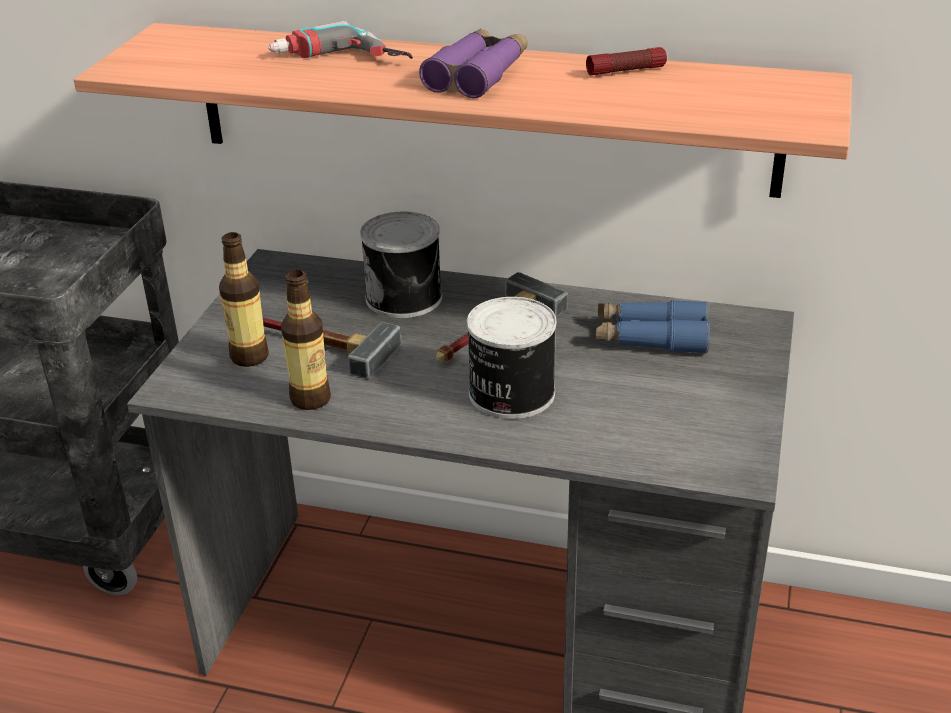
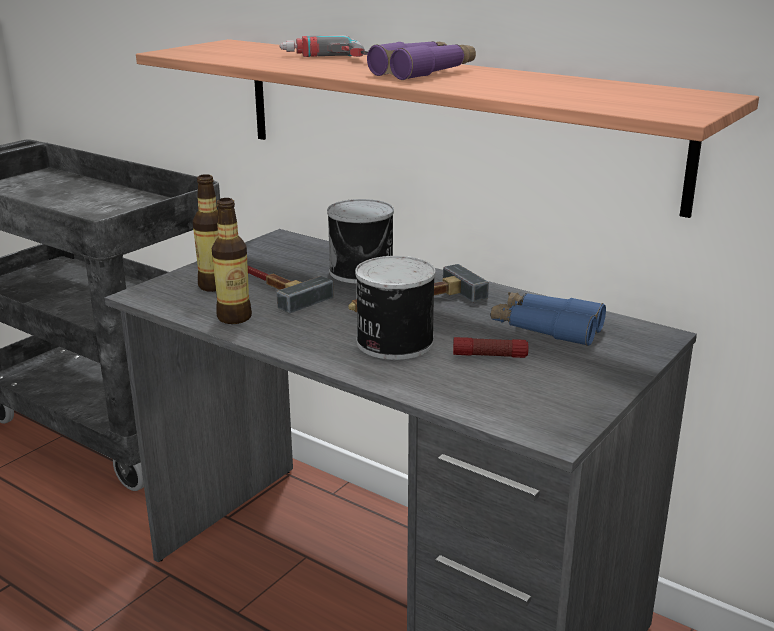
camera: 20 degrees right, 10 degrees down
(626, 71) = (549, 79): flashlight -> flashlight (489, 356)

